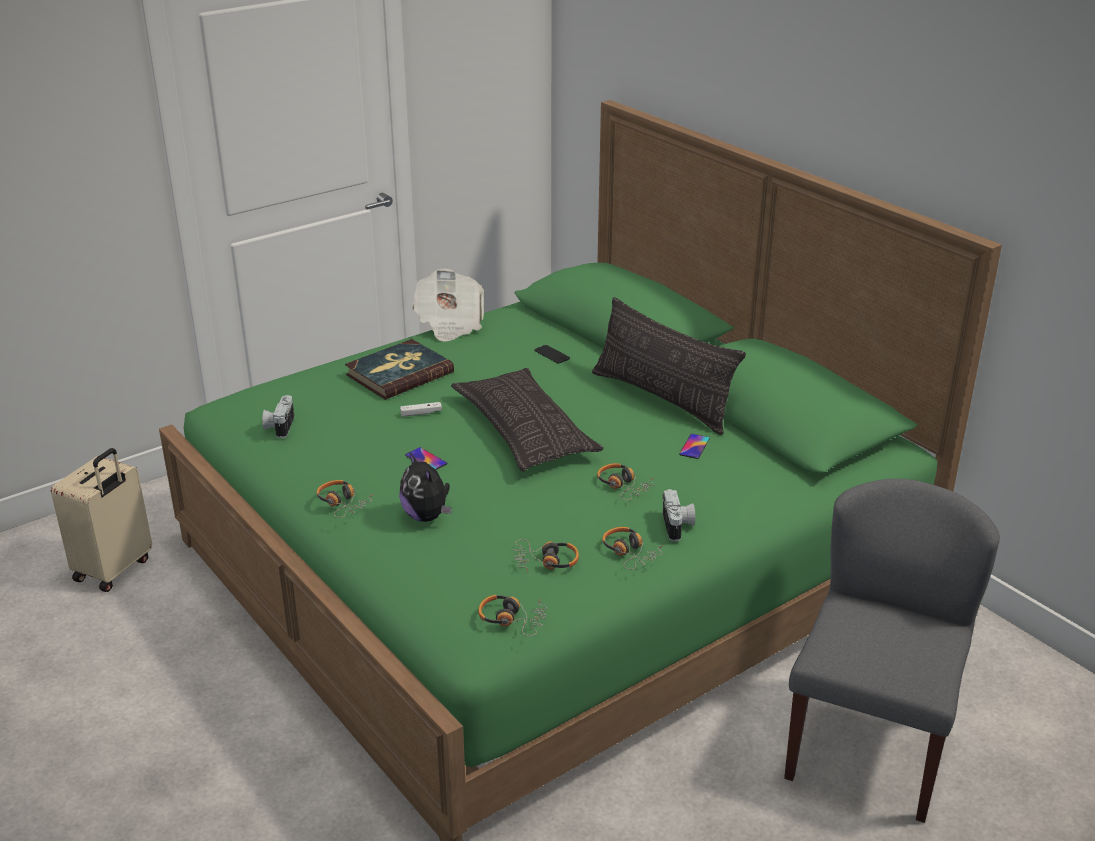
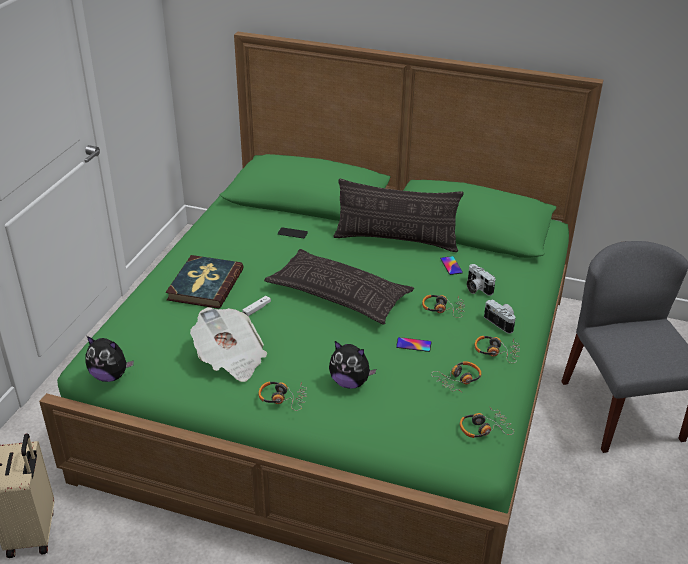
camera: 35 degrees left, 5 degrees up
(223, 424) = (110, 376): none -> plush toy
(279, 426) = (164, 360): camera -> camera (476, 288)
(426, 460) = (301, 342): phone -> phone (413, 345)
(449, 324) = (194, 234): newspaper -> newspaper (230, 359)

